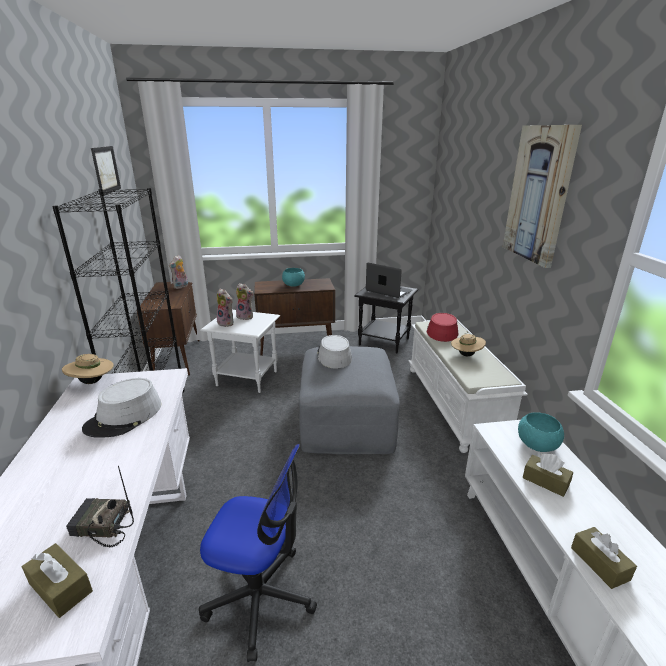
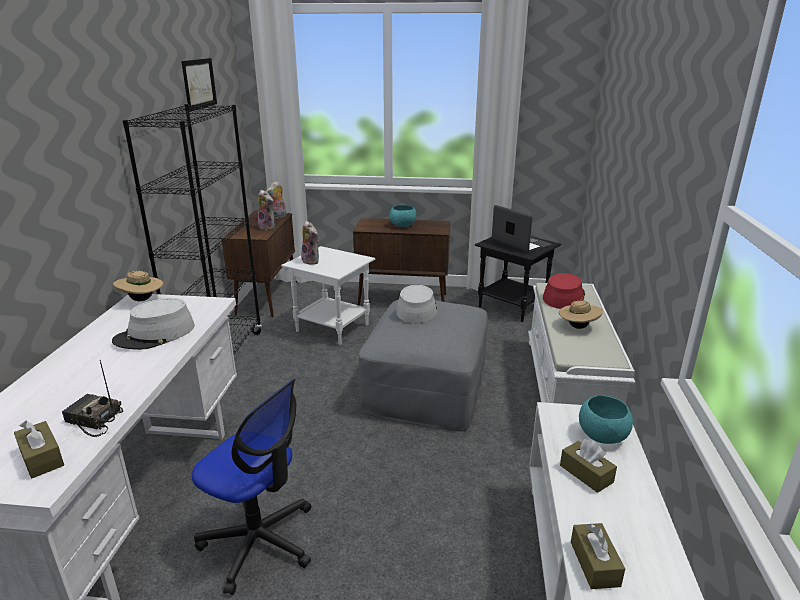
camera: 15 degrees right, 0 degrees up
(246, 316) = (336, 256): plush toy -> plush toy (268, 227)
(539, 194) = (669, 128): picture -> none

